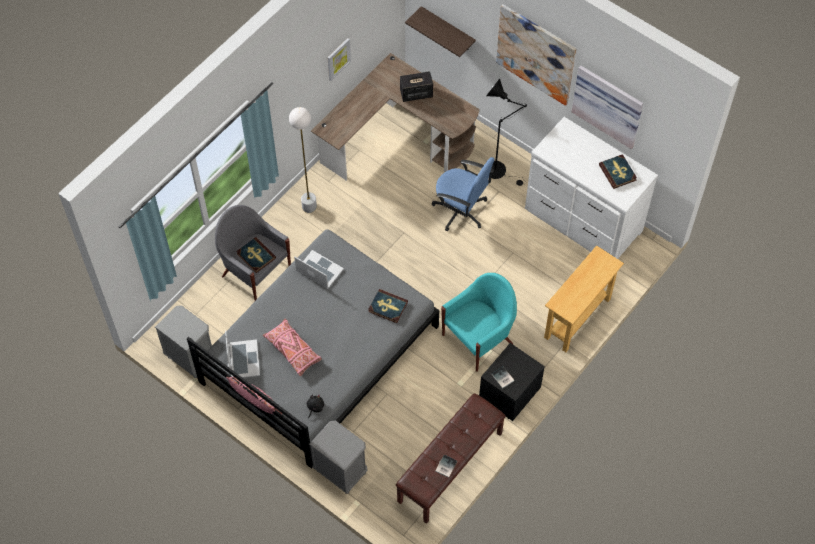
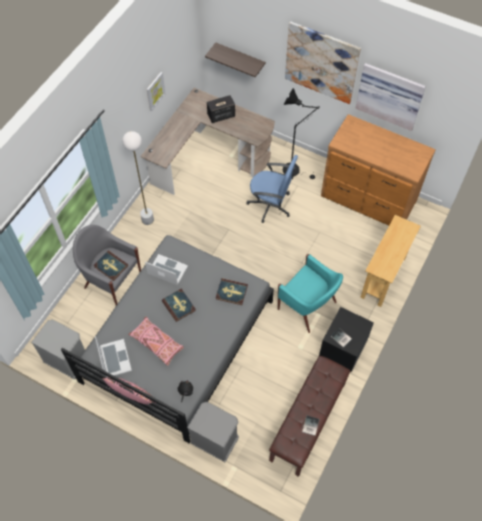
camera: 10 degrees left, 0 degrees up
(479, 339) = (308, 307): turquoise armchair -> turquoise armchair turned 90 degrees clockwise
(582, 221) = (368, 199): white dresser -> brown dresser
(617, 172) = (403, 152): book -> book (179, 305)

